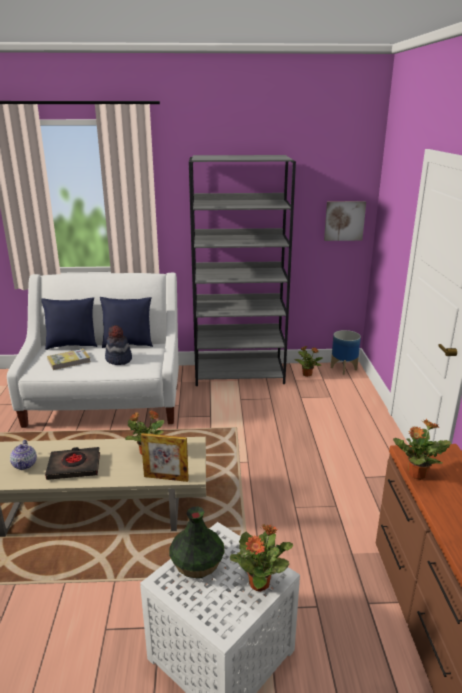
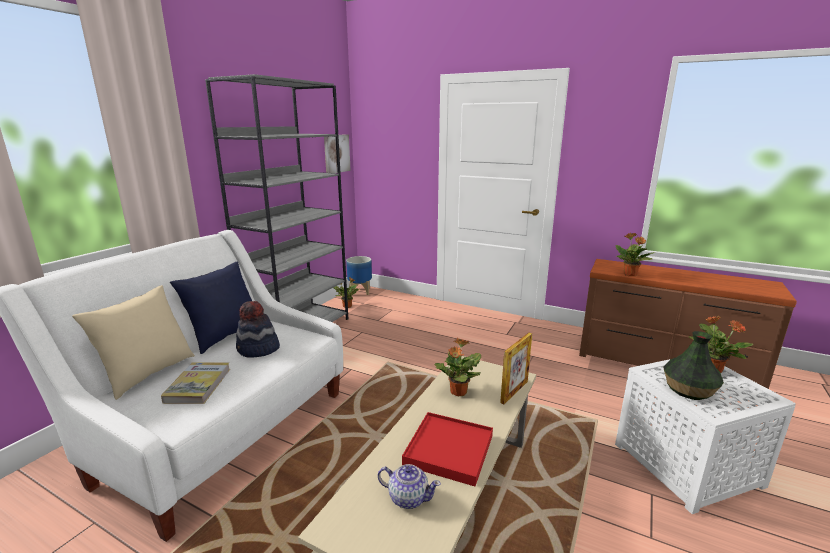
camera: 60 degrees left, 5 degrees down
(72, 345) = (148, 374): blue pillow -> beige pillow
(74, 466) = (448, 450): black book -> red tray

